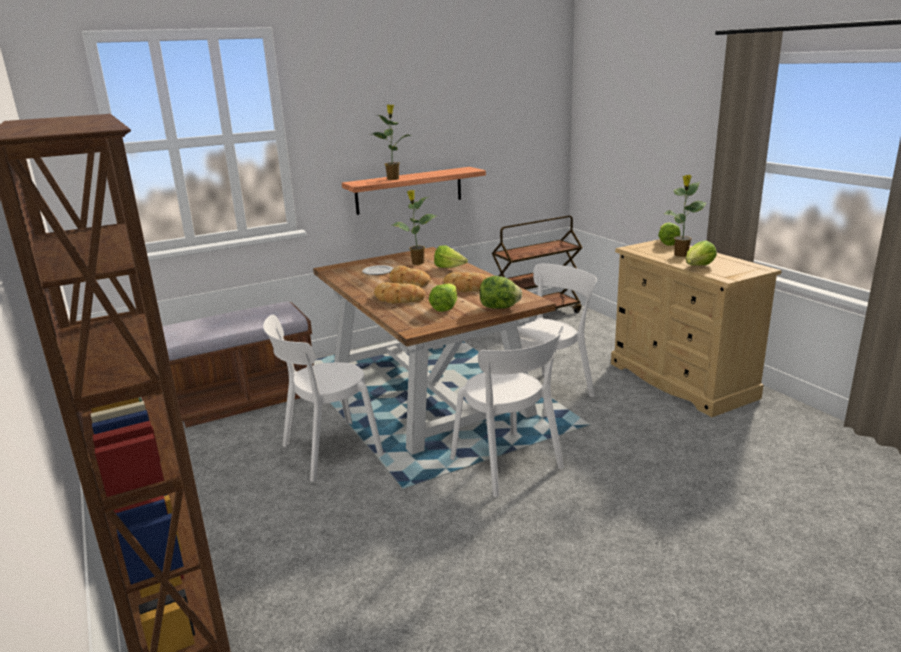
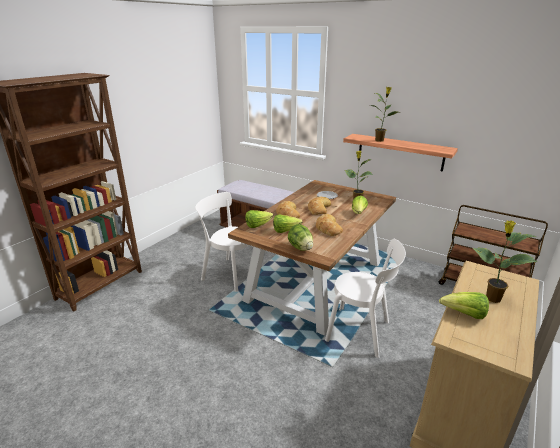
camera: 60 degrees right, 5 degrees up
(509, 465) = (254, 342): white chair -> none
(667, 243) = (522, 284): lettuce -> lettuce (258, 225)

